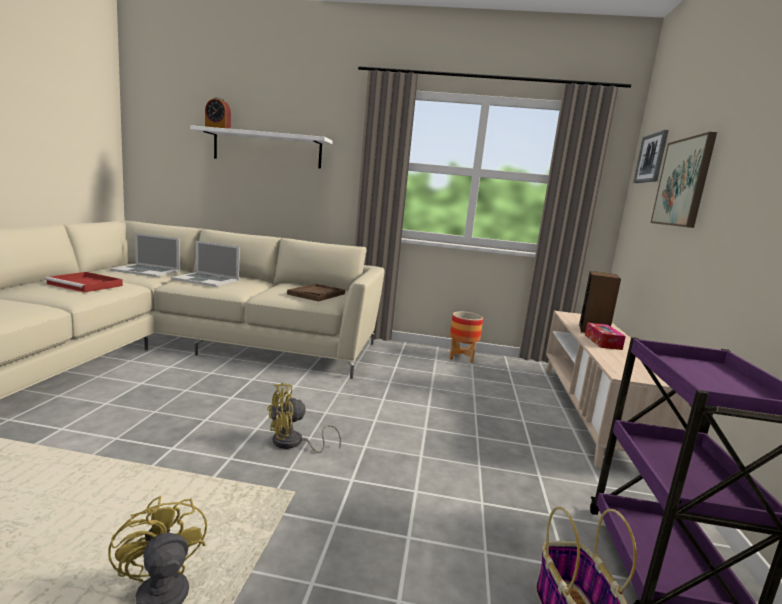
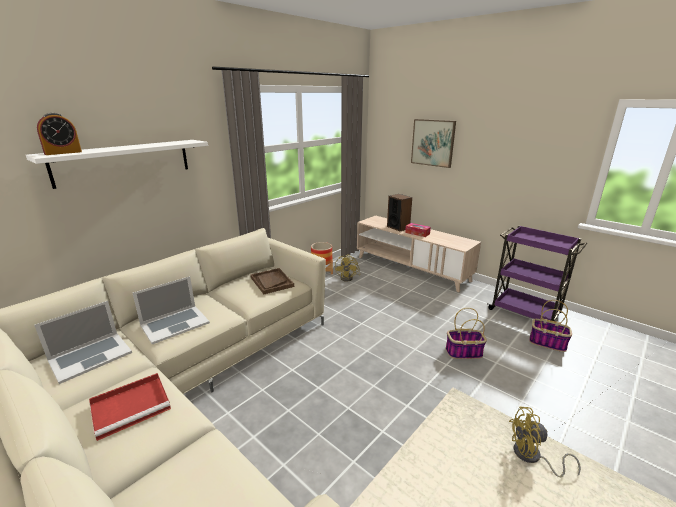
camera: 55 degrees left, 10 degrees up
(293, 443) = (400, 374): yellow fan -> yellow fan (349, 278)
(401, 493) = (463, 352): none -> basket
(651, 158) = (392, 123): picture -> none

